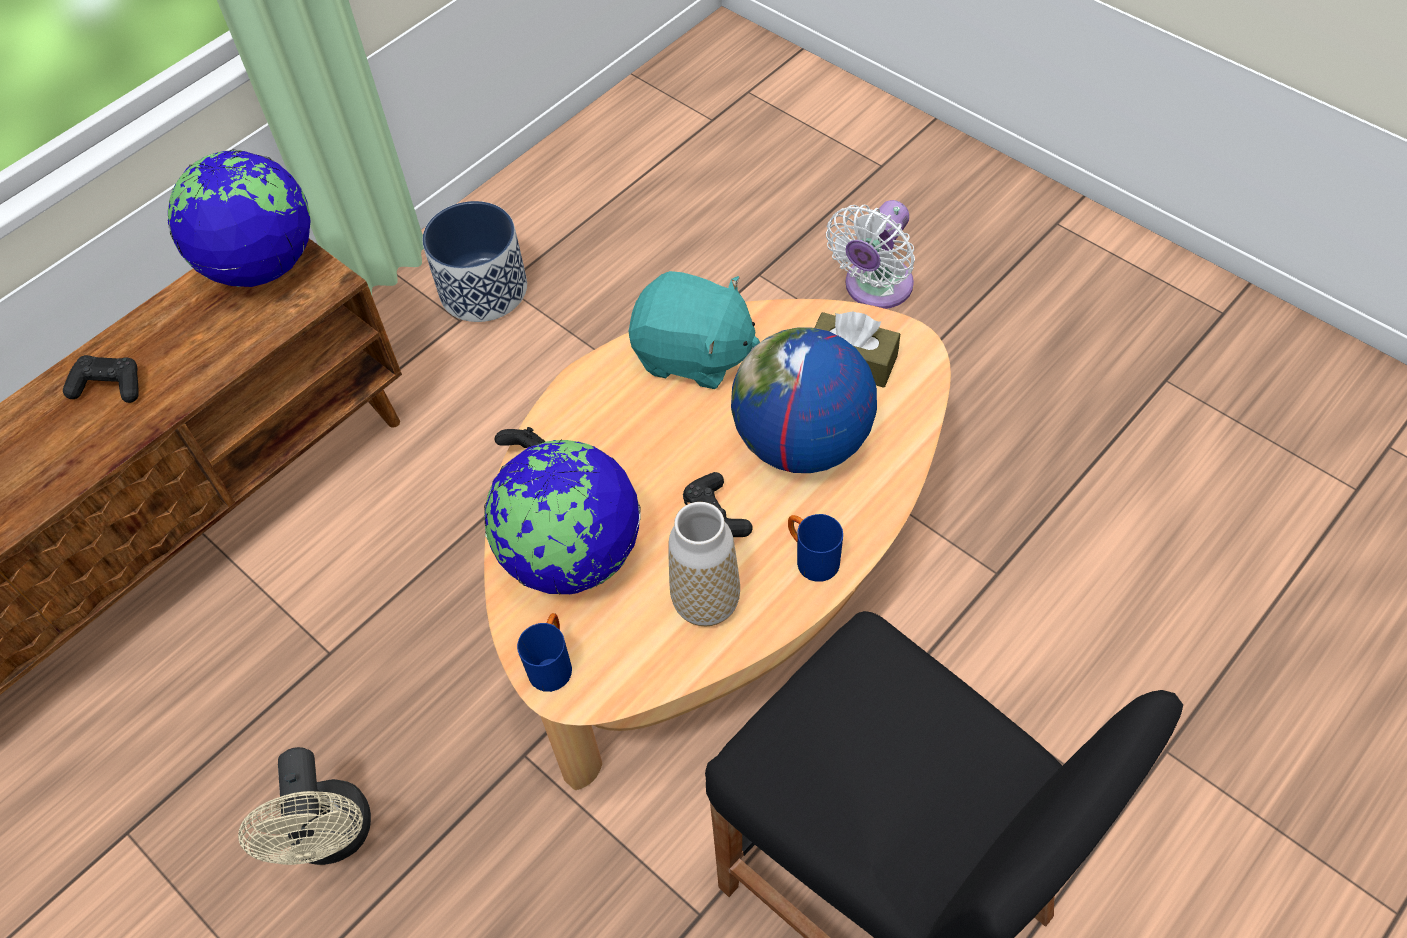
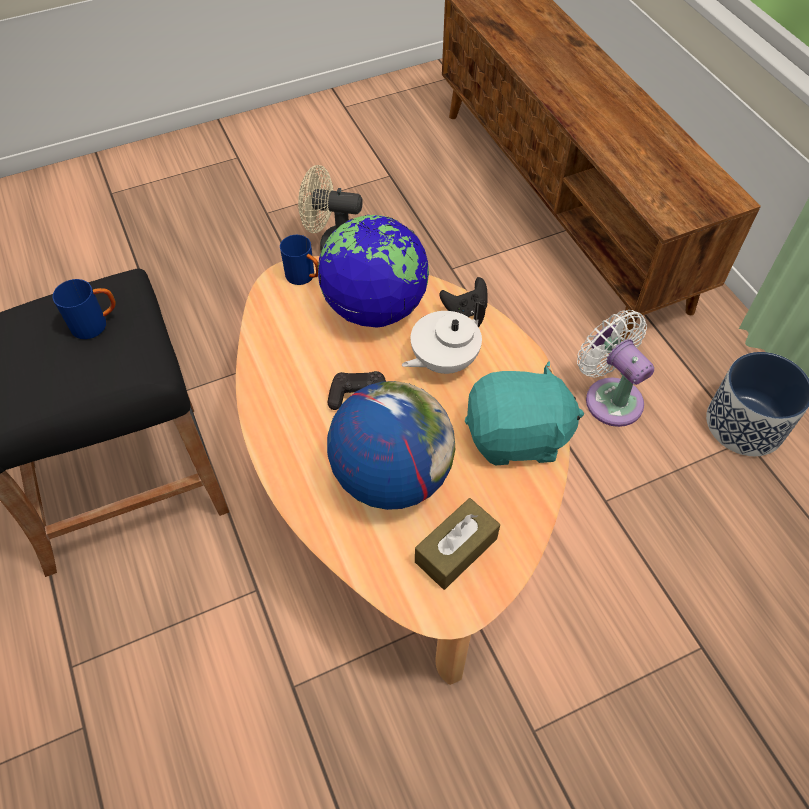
camera: 110 degrees right, 0 degrees up
(109, 386) = (615, 110): black game controller -> none
(261, 265) = (702, 190): globe -> none
(623, 454) = (443, 360): none -> white teapot
(693, 355) = (517, 436): turquoise plush toy -> turquoise plush toy turned 135 degrees counterclockwise
(706, 603) = (294, 365): vase -> none
(811, 558) = (289, 438): blue mug -> blue mug (96, 324)
(874, 289) = (649, 751): white fan -> white fan (609, 397)

